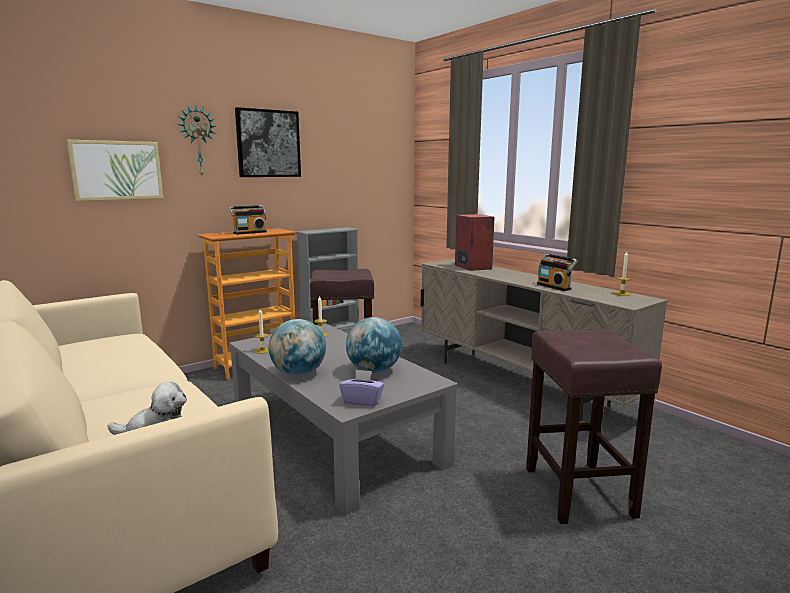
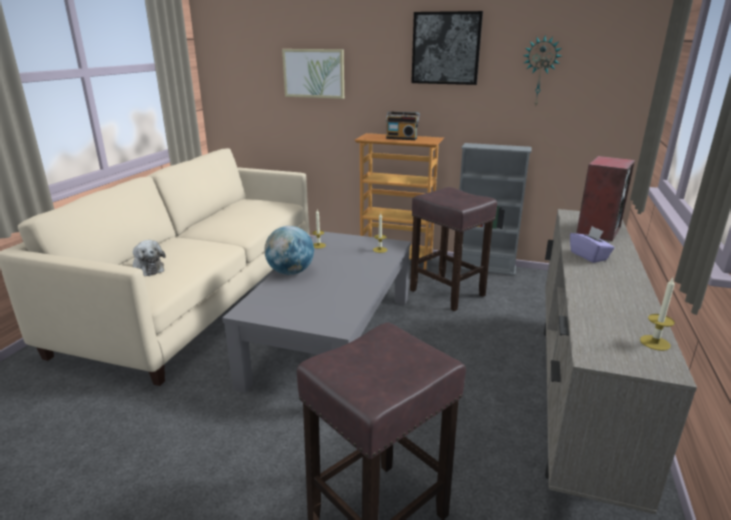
camera: 55 degrees right, 10 degrees up
(197, 141) = (377, 47): wall clock -> wall clock (540, 71)
(362, 401) = (265, 312): purple tissue box -> purple tissue box (589, 256)
(374, 371) = (329, 295): globe -> none
(555, 286) = (596, 292): radio -> none

